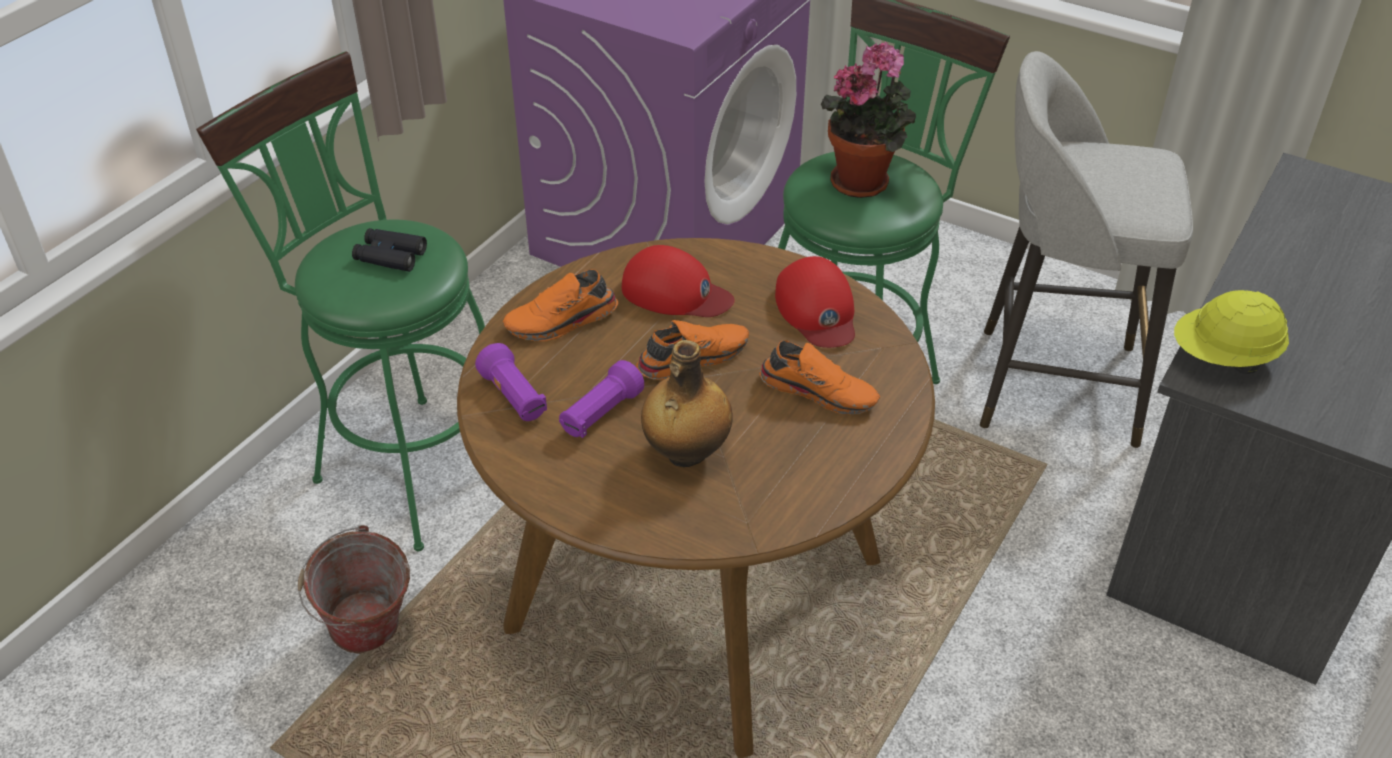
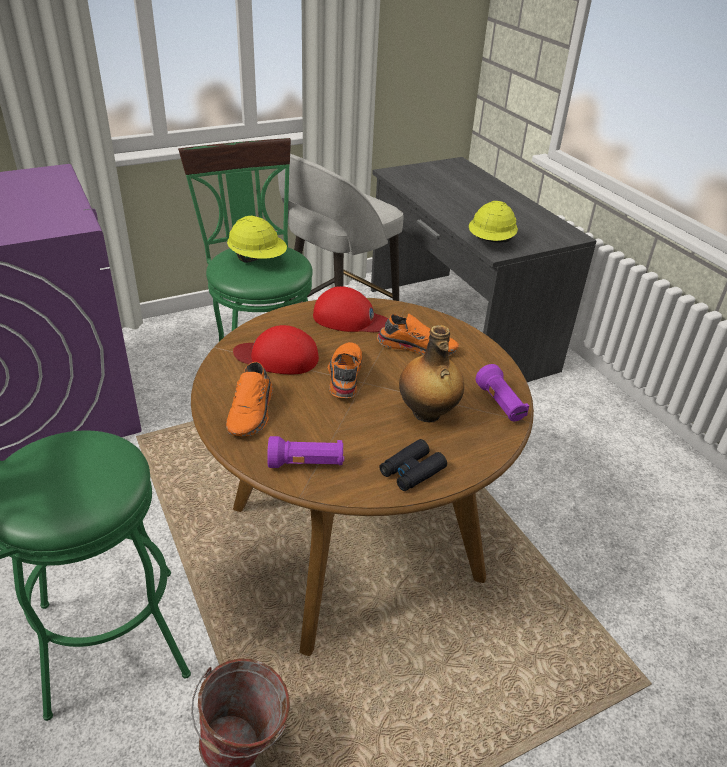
camera: 60 degrees left, 5 degrees down
(390, 256) = (69, 466): black binoculars -> black binoculars (411, 471)
(600, 414) = (360, 432): purple flashlight -> purple flashlight (500, 404)
(675, 293) = (277, 357): red cap -> red cap turned 135 degrees counterclockwise
(819, 391) = (417, 346): orange shoe -> orange shoe turned 45 degrees clockwise
(864, 181) = (258, 259): potted plant -> yellow hard hat

